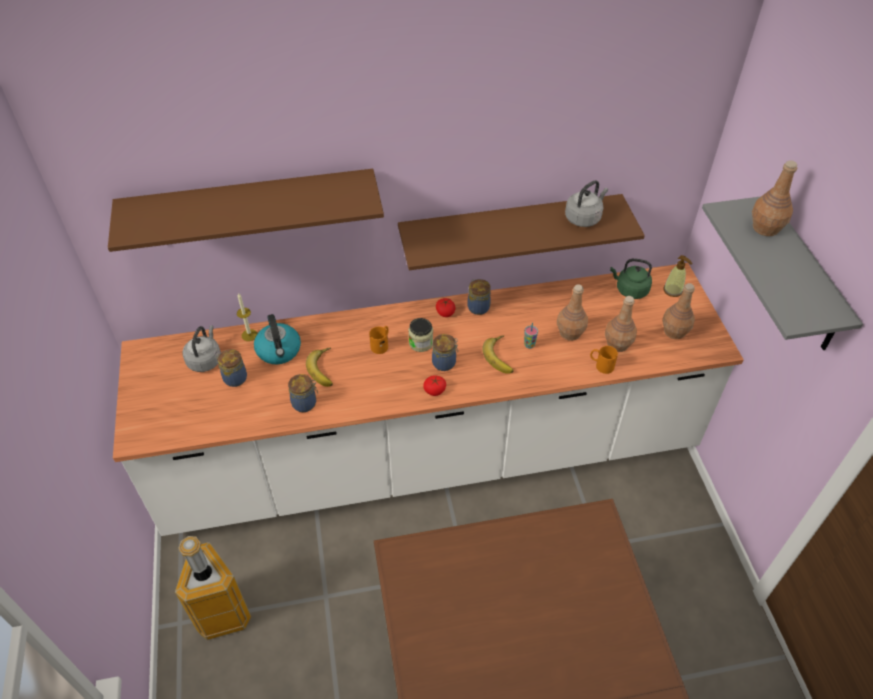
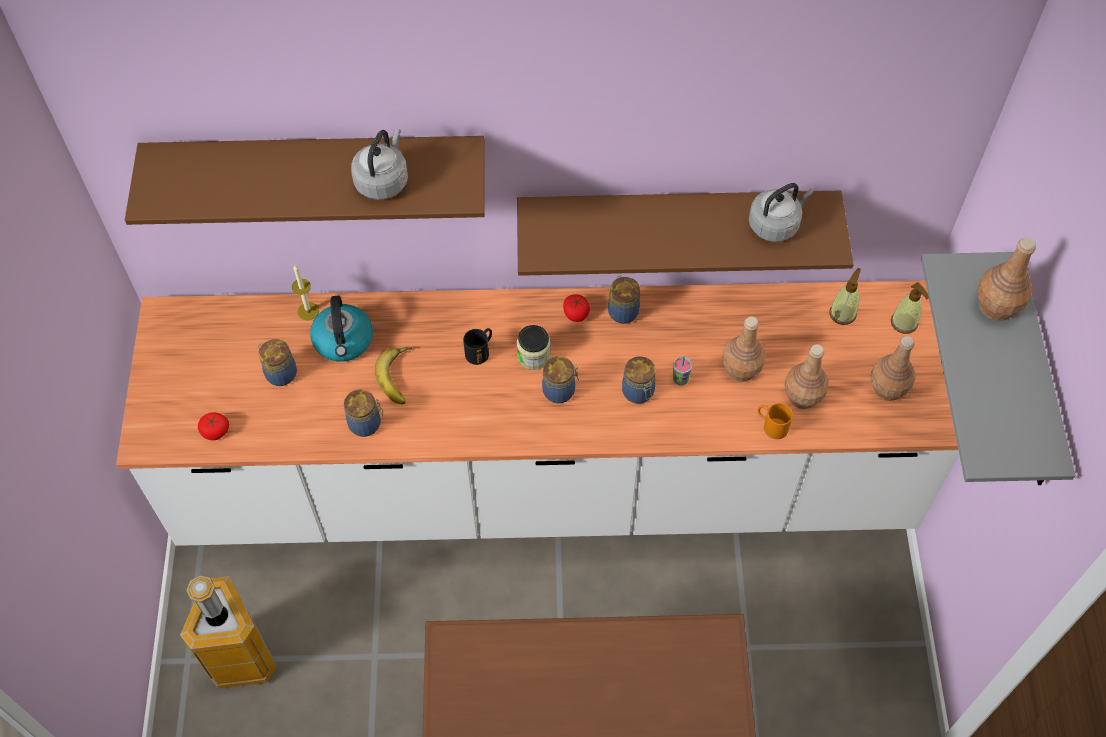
camera: 10 degrees right, 10 degrees up
(205, 360) = (246, 340): grey kettle -> grey kettle (383, 180)
(381, 344) = (480, 350): orange mug -> black mug
(434, 390) = (538, 430): tomato -> tomato (215, 431)
(501, 356) = (638, 392): banana -> jar
(630, 290) = (842, 313): green kettle -> soap dispenser

